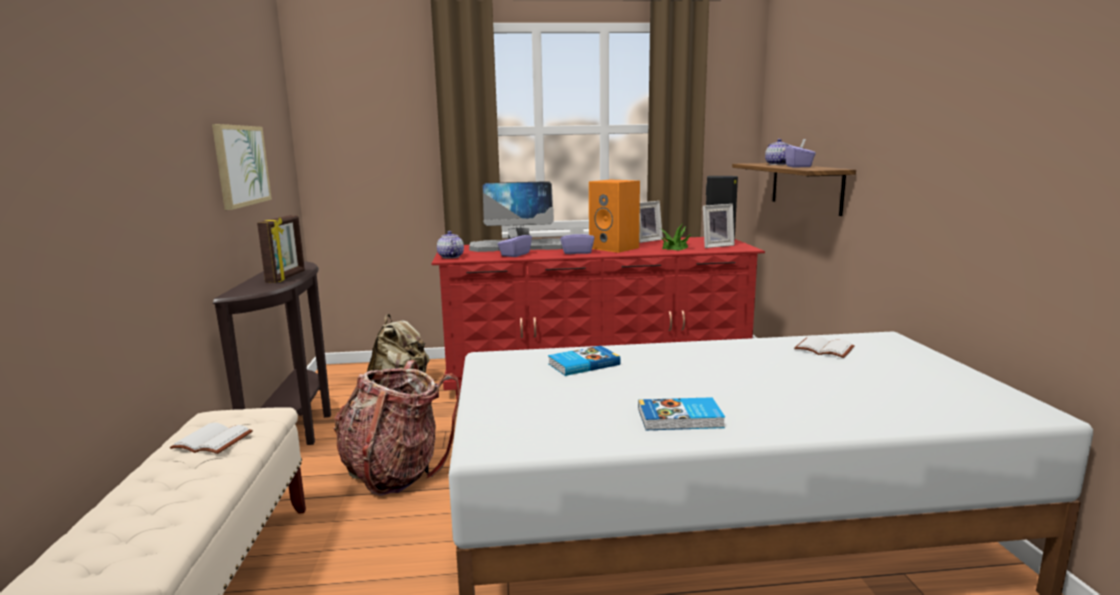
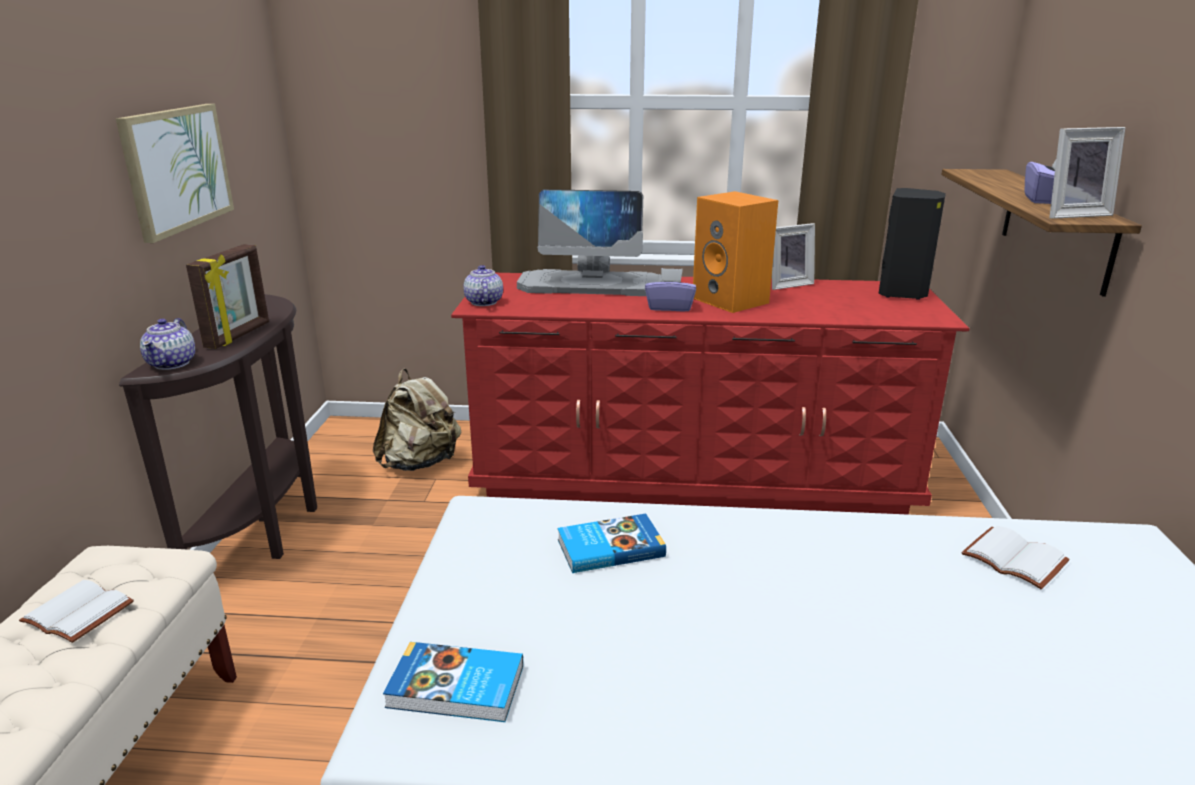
camera: 10 degrees right, 10 degrees up
(395, 472) = (369, 624): backpack -> none
(515, 254) = (577, 305): purple tissue box -> none
(675, 247) = (826, 307): potted plant -> none
(681, 419) = (714, 715): book -> book (456, 688)
(715, 246) = (892, 308): picture frame -> picture frame (1071, 214)
(778, 164) = (1015, 181): teapot -> teapot (172, 363)

